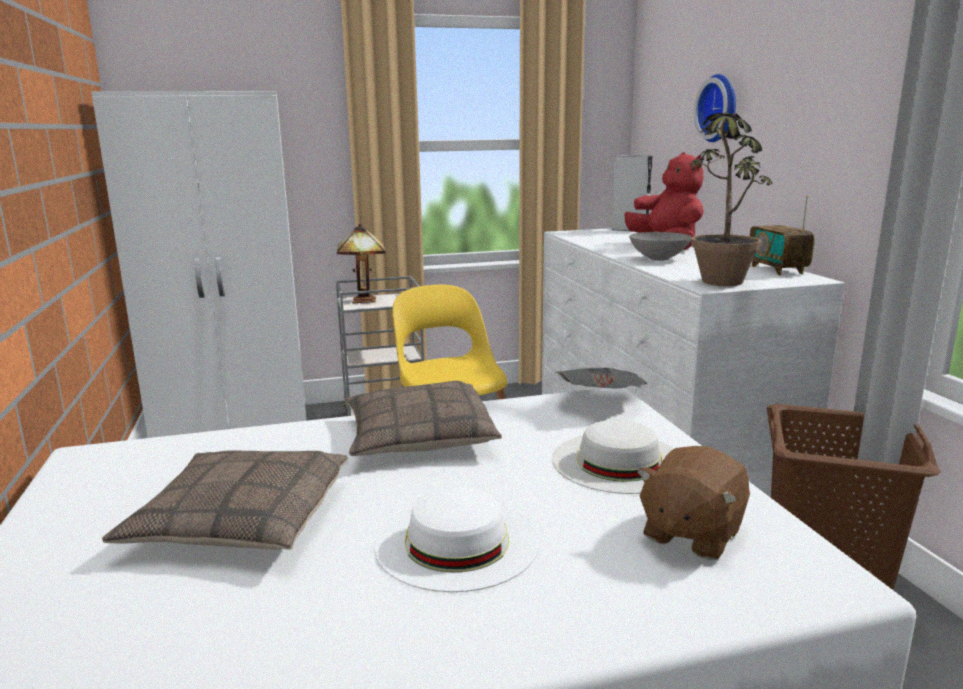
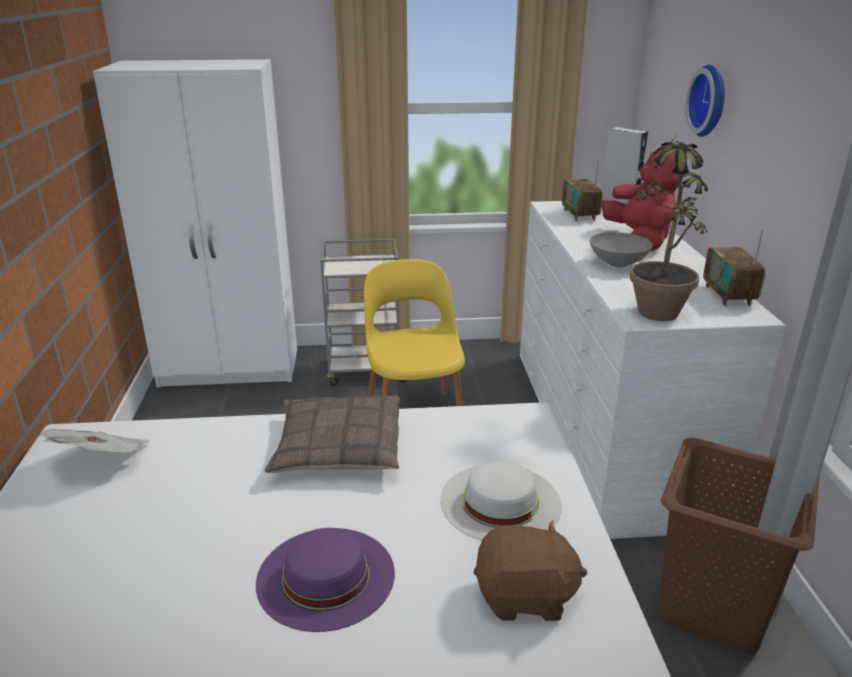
camera: 10 degrees right, 10 degrees up
(240, 519) = (165, 526): pillow -> none
(362, 300) = (346, 262): table lamp -> none
(457, 542) = (325, 576): white hat -> purple hat
(598, 236) = (579, 215): none -> radio
(601, 402) = (517, 423): newspaper -> newspaper (103, 460)
(691, 533) = (525, 597): brown plush toy -> brown plush toy turned 135 degrees counterclockwise

